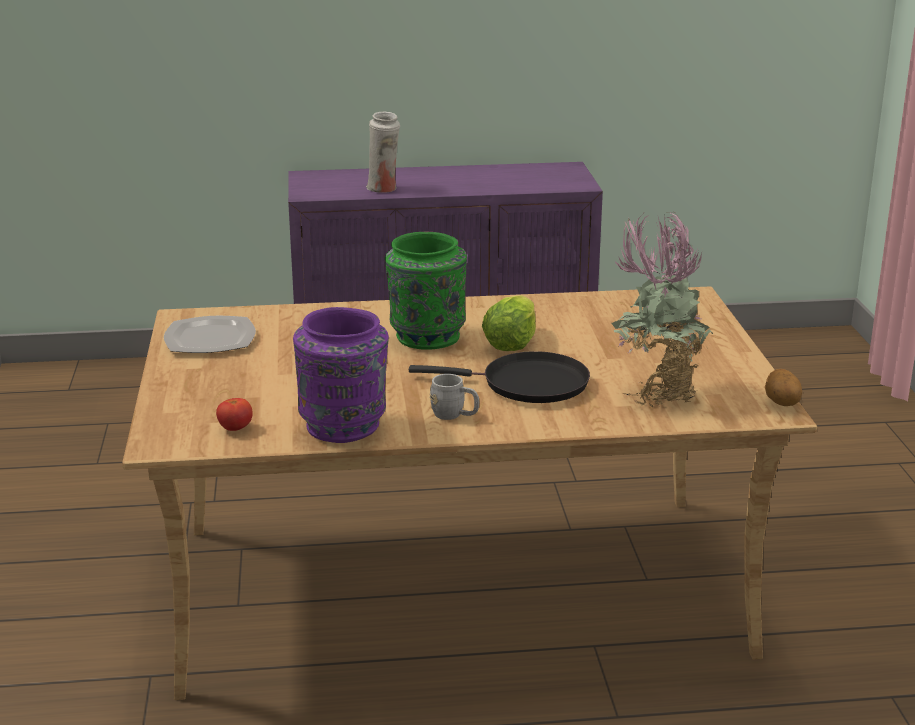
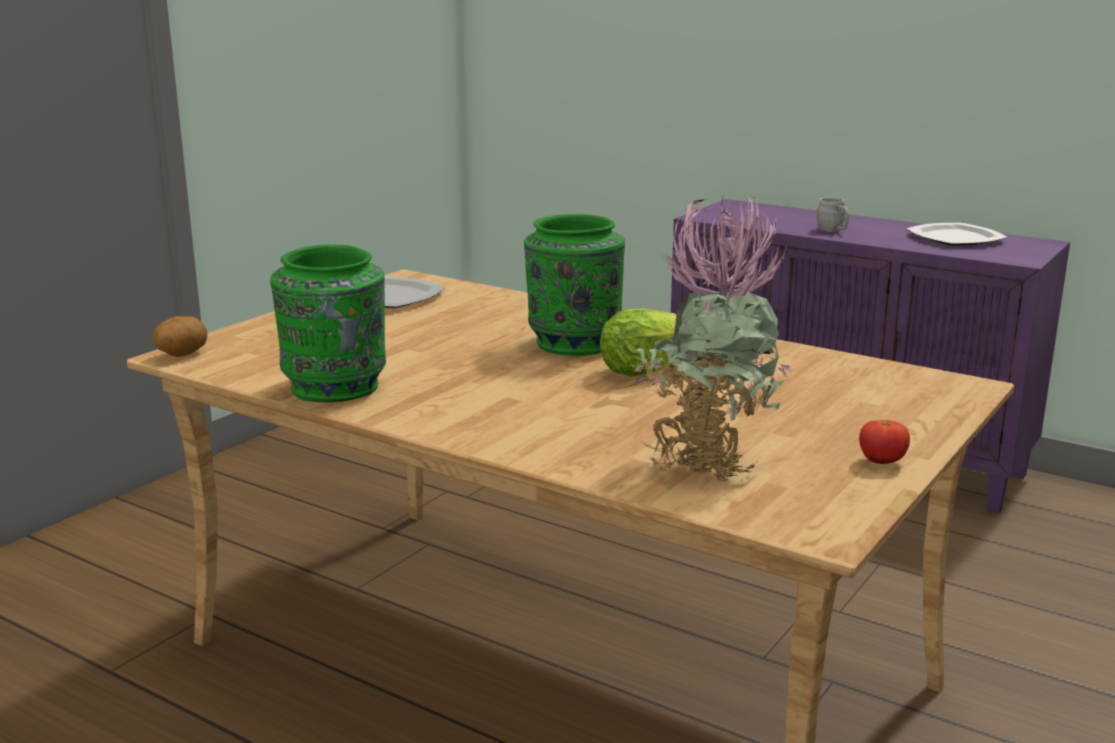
camera: 40 degrees right, 5 degrees down
(235, 428) = (252, 362): tomato -> tomato (882, 462)
(344, 426) = (335, 388): purple vase -> green vase
(384, 189) = (786, 225): white vase -> none
(454, 415) = (448, 411): grey mug -> grey mug (833, 231)
(513, 175) = (955, 238): none -> plate
(528, 384) = (581, 409): black frying pan -> none
(781, 403) = (850, 524): potato -> potato (182, 355)

